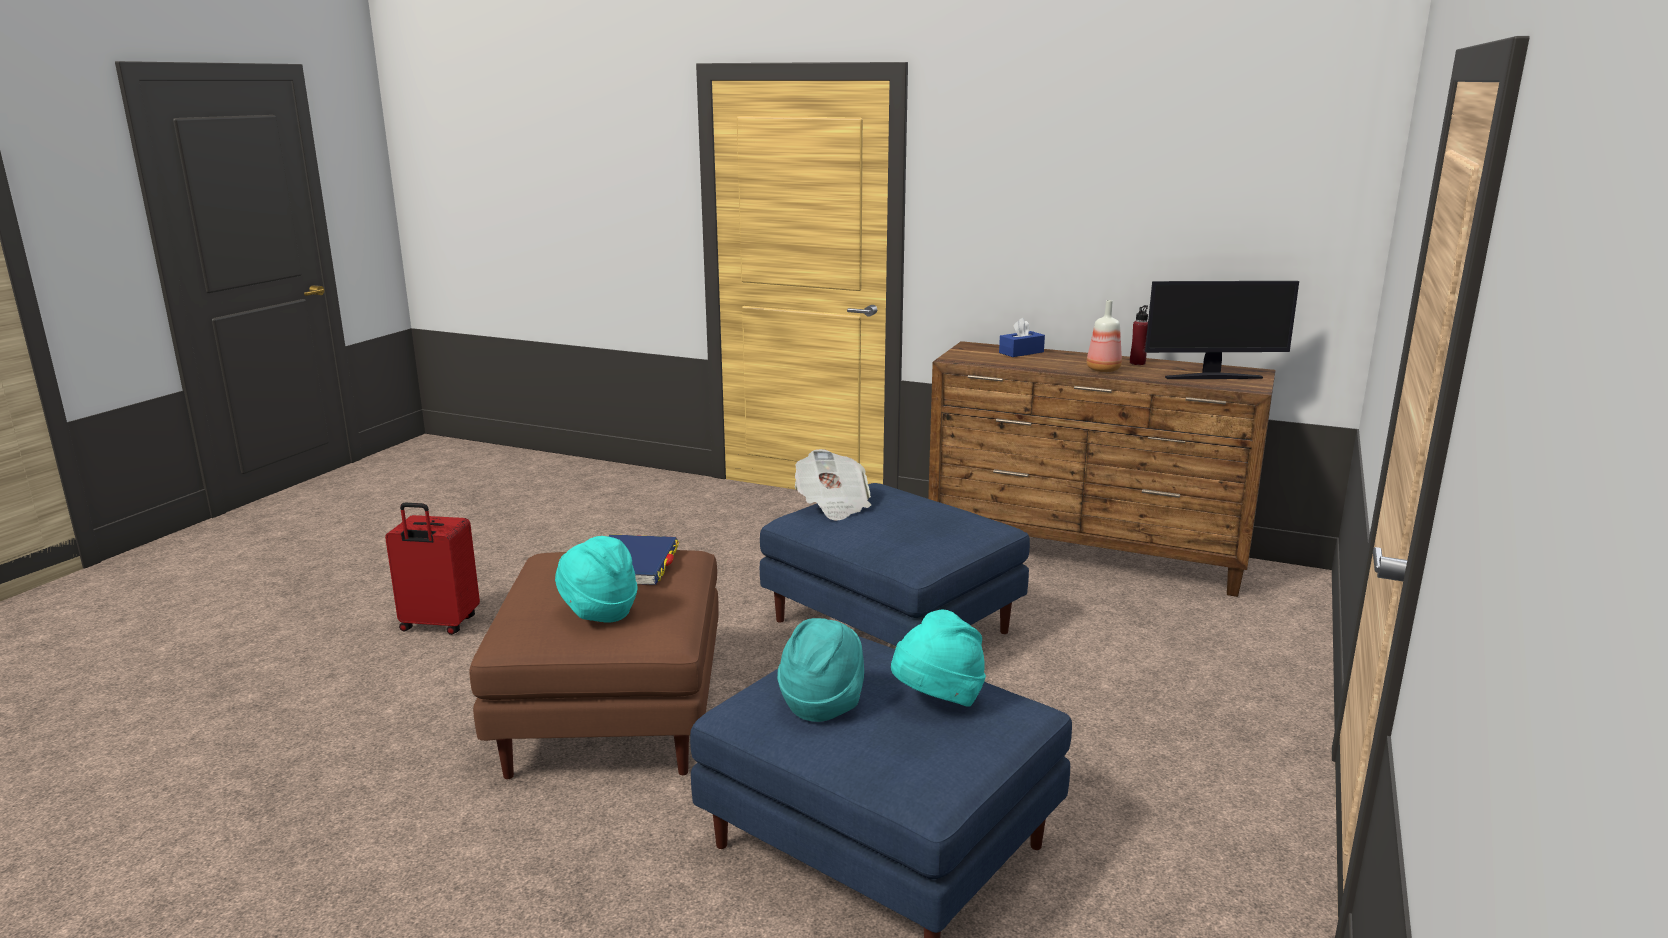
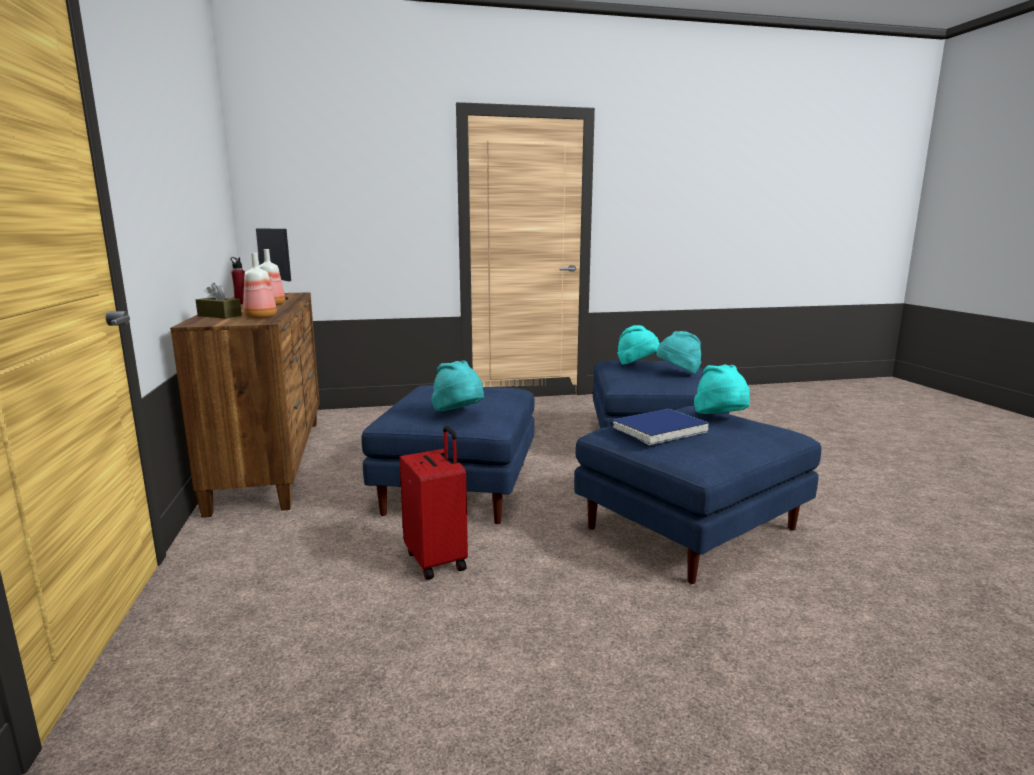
camera: 125 degrees left, 5 degrees down
(439, 625) = (770, 701): red suitcase -> red suitcase (437, 560)
(612, 711) = (690, 529): brown ottoman -> blue ottoman
(832, 505) = (459, 414): newspaper -> turquoise hat
(988, 360) = (259, 317): none -> bottle
(1021, 352) = (219, 316): blue tissue box -> brown tissue box

